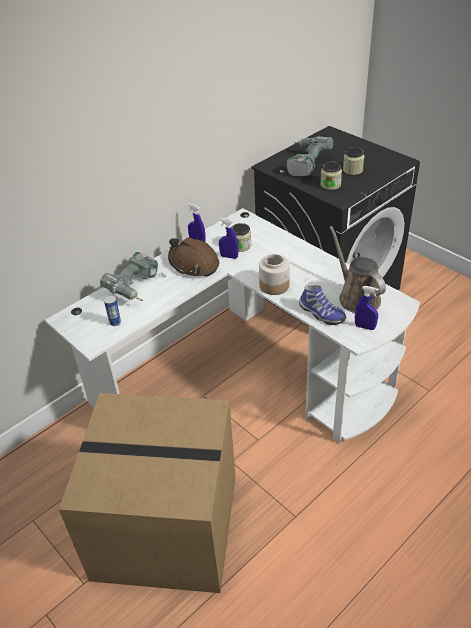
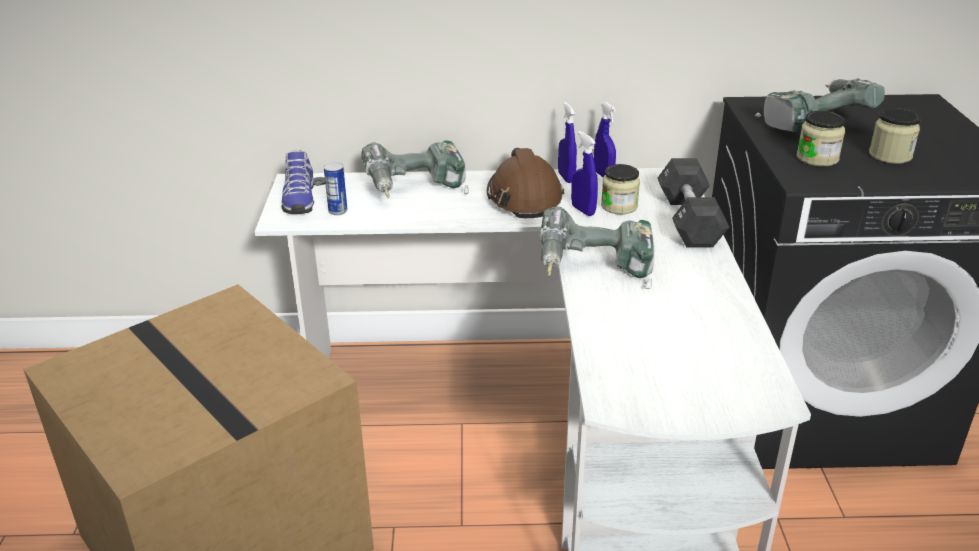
camera: 40 degrees right, 10 degrees down
(274, 285) = (594, 271): jar -> power drill
(278, 238) = (689, 220): none -> black dumbbell
(321, 314) = (608, 338): shoe -> shoe (298, 200)
(356, 297) = (701, 348): brown watering can -> none
(365, 327) = (653, 393): blue spray bottle -> blue spray bottle (603, 175)

